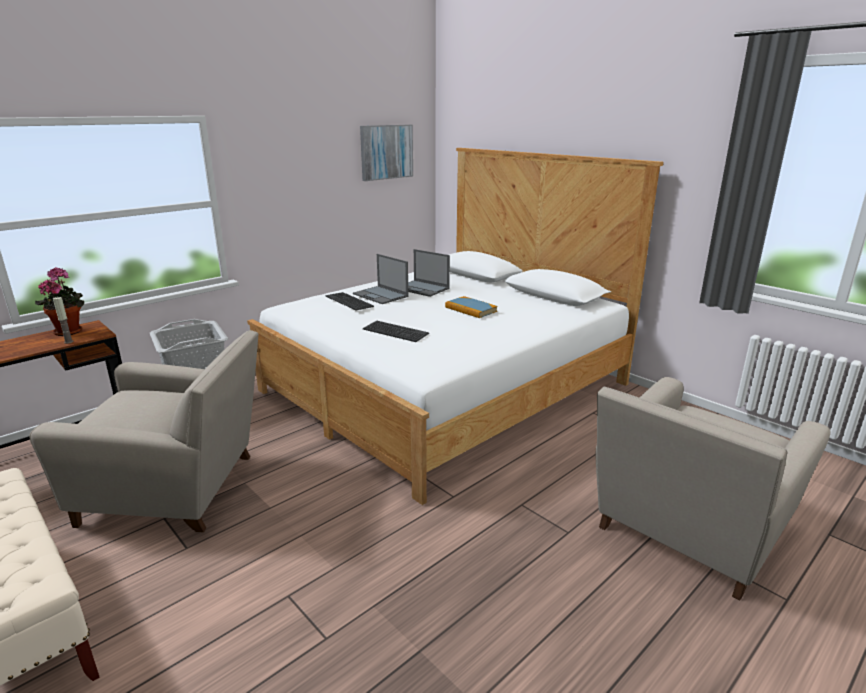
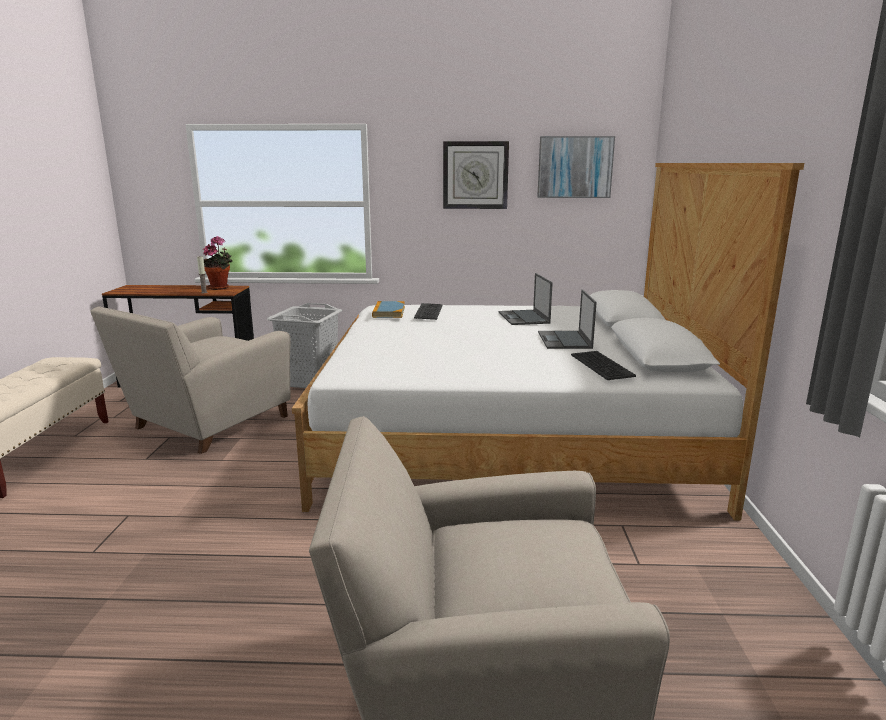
camera: 45 degrees right, 5 degrees down
(179, 489) = (205, 425): beige armchair -> beige armchair turned 75 degrees clockwise
(313, 164) = (475, 175): none -> wall clock
(381, 295) = (469, 314): laptop -> laptop (564, 340)
(395, 332) = (404, 341): keyboard -> keyboard (600, 366)
(470, 309) = (518, 343): book -> book (388, 312)

